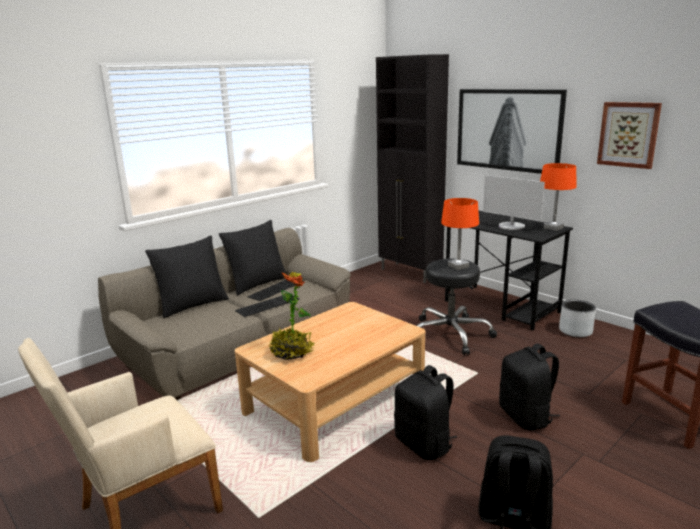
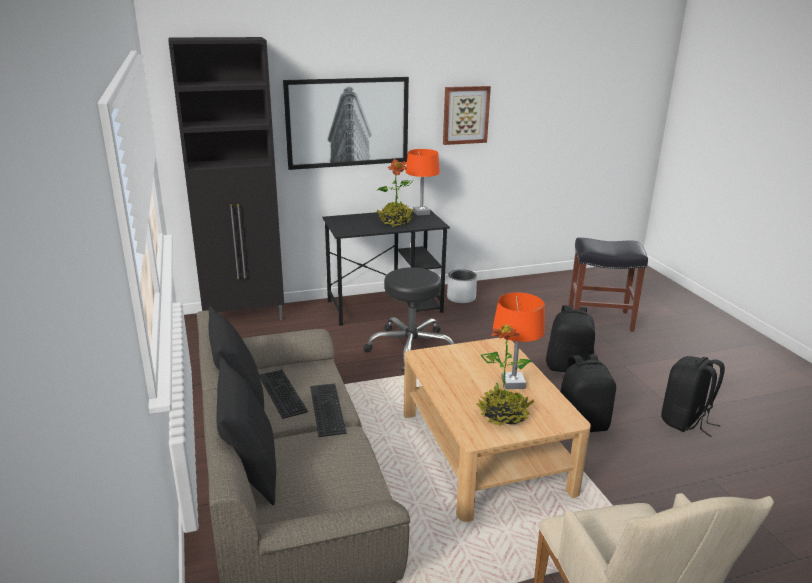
camera: 65 degrees left, 5 degrees up
(458, 266) = (417, 275): orange table lamp -> orange table lamp (513, 383)
(511, 226) = (395, 222): monitor -> potted plant

